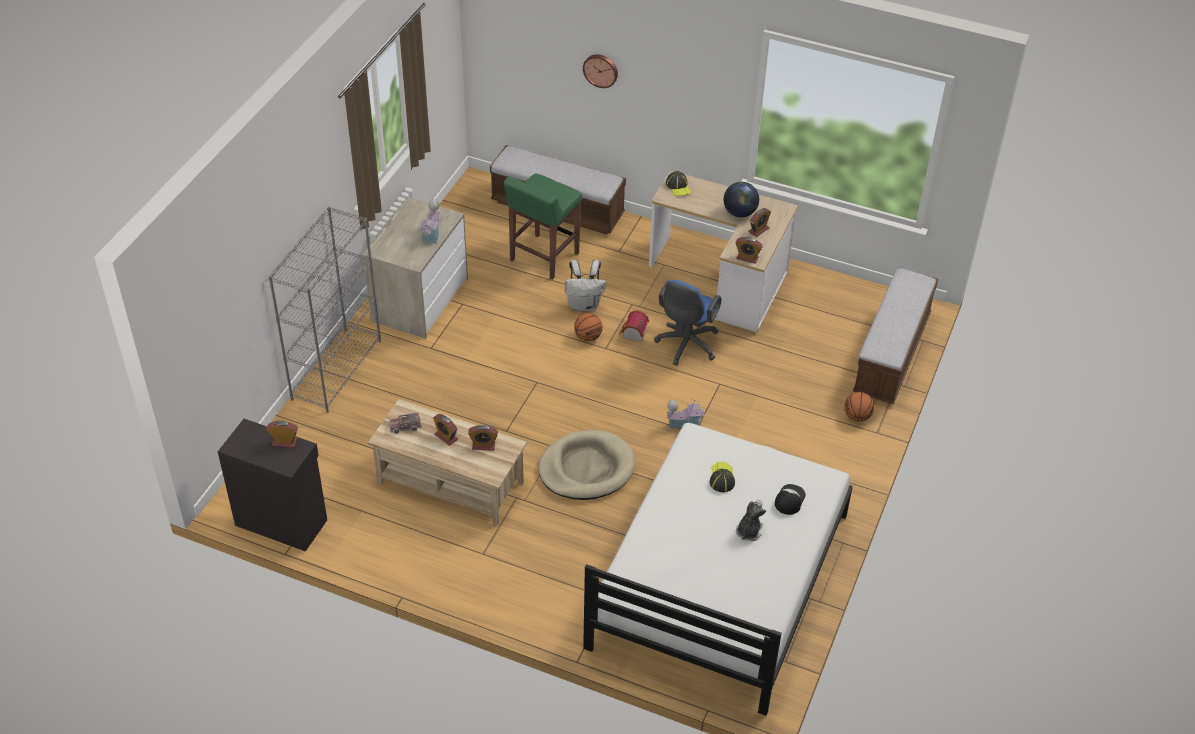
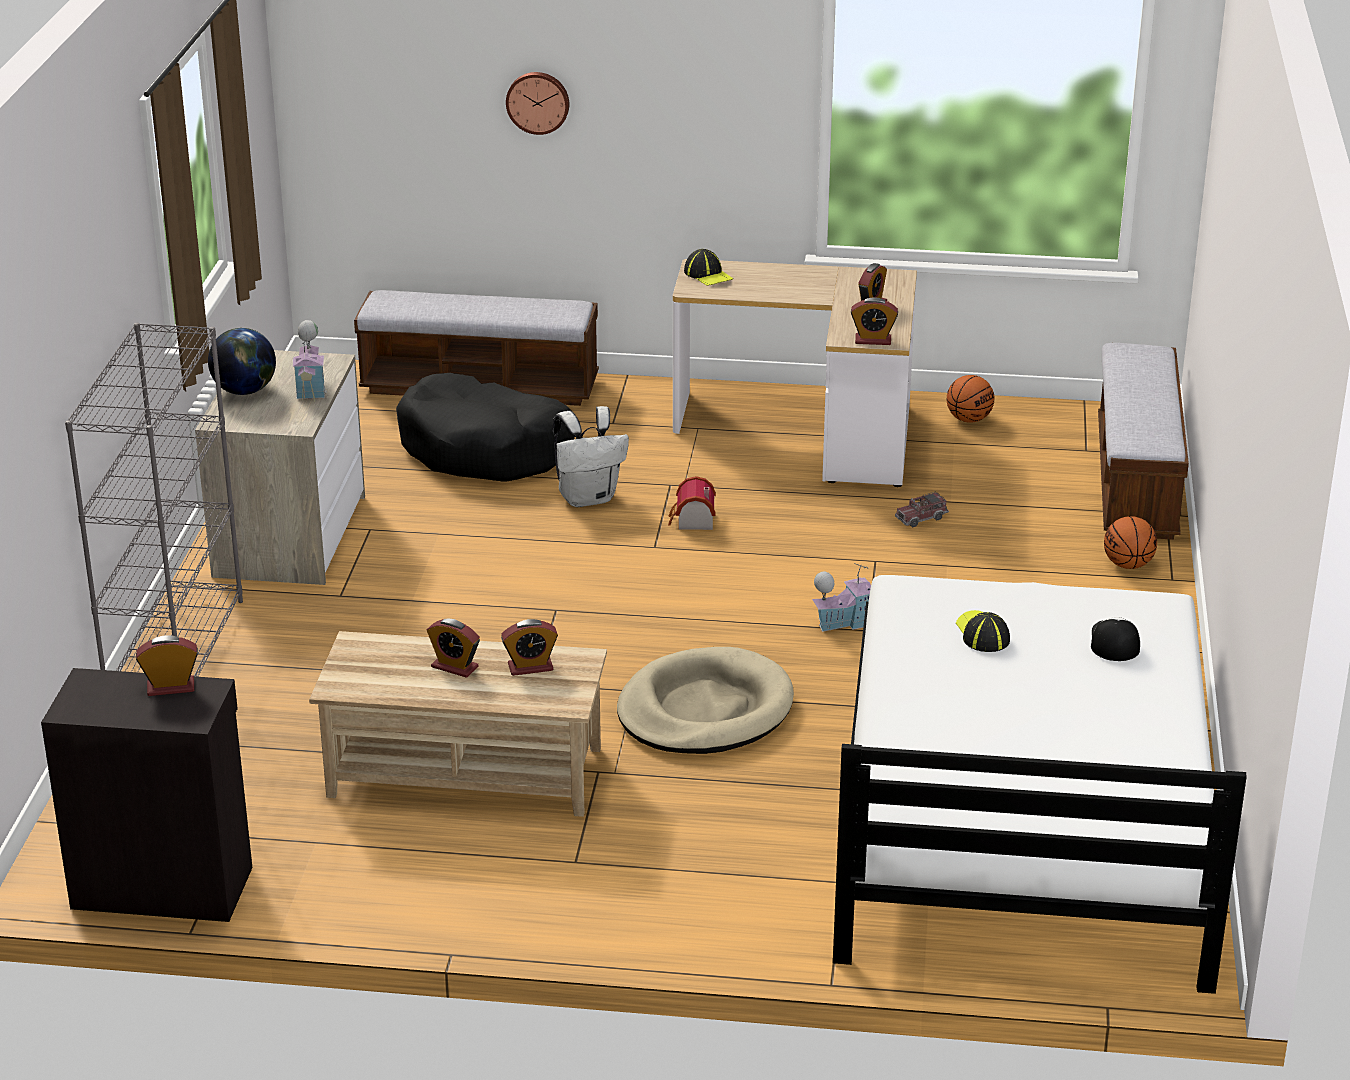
camera: 15 degrees left, 15 degrees down
(405, 426) = (371, 666): toy truck -> toy truck (921, 518)
(543, 257) = (486, 449): green stool -> black dog bed
(588, 337) = (616, 537): basketball -> basketball (968, 419)
(686, 346) = (791, 523): blue office chair -> none
(740, 213) = (828, 291): globe -> globe (245, 390)
(748, 531) = (1070, 694): plush toy -> none

